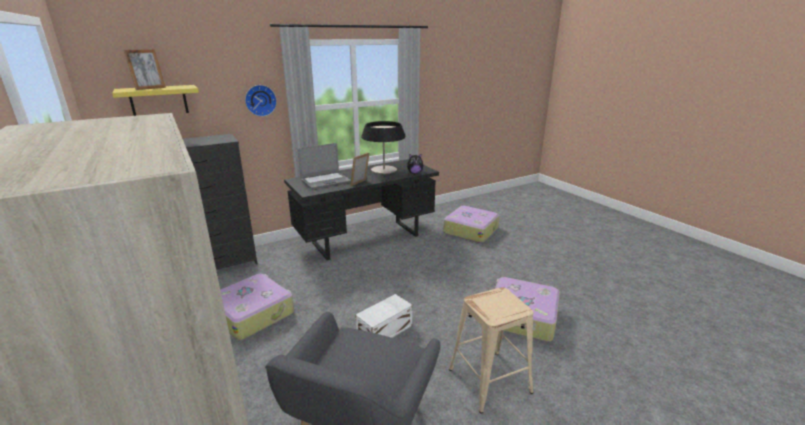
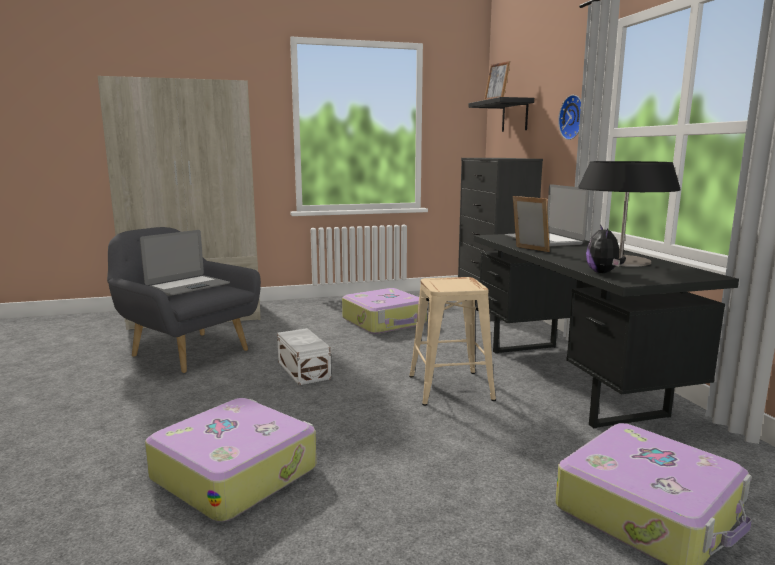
camera: 105 degrees right, 10 degrees down
(159, 101) = (515, 116): yellow shelf -> black shelf
(363, 362) = (187, 286): none -> laptop
(490, 381) = (155, 412): beige stool -> beige stool (449, 387)

